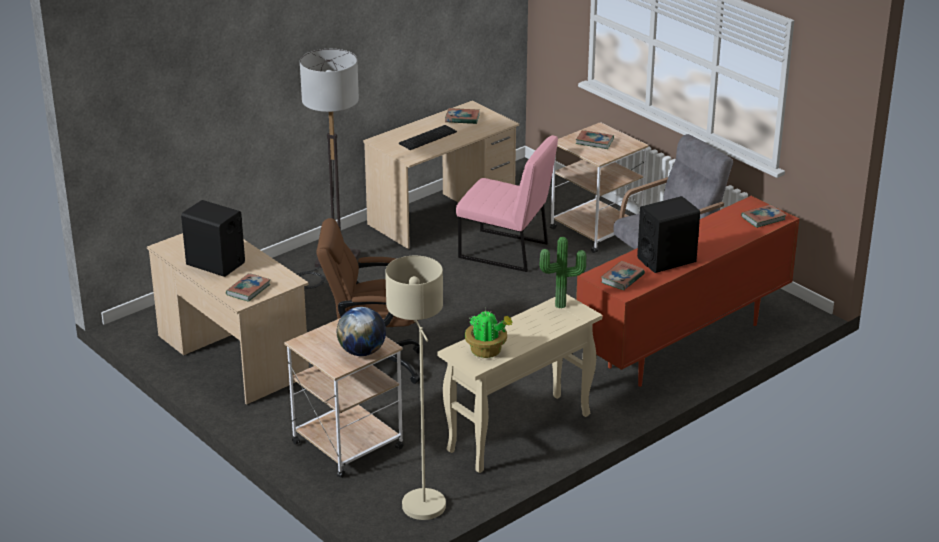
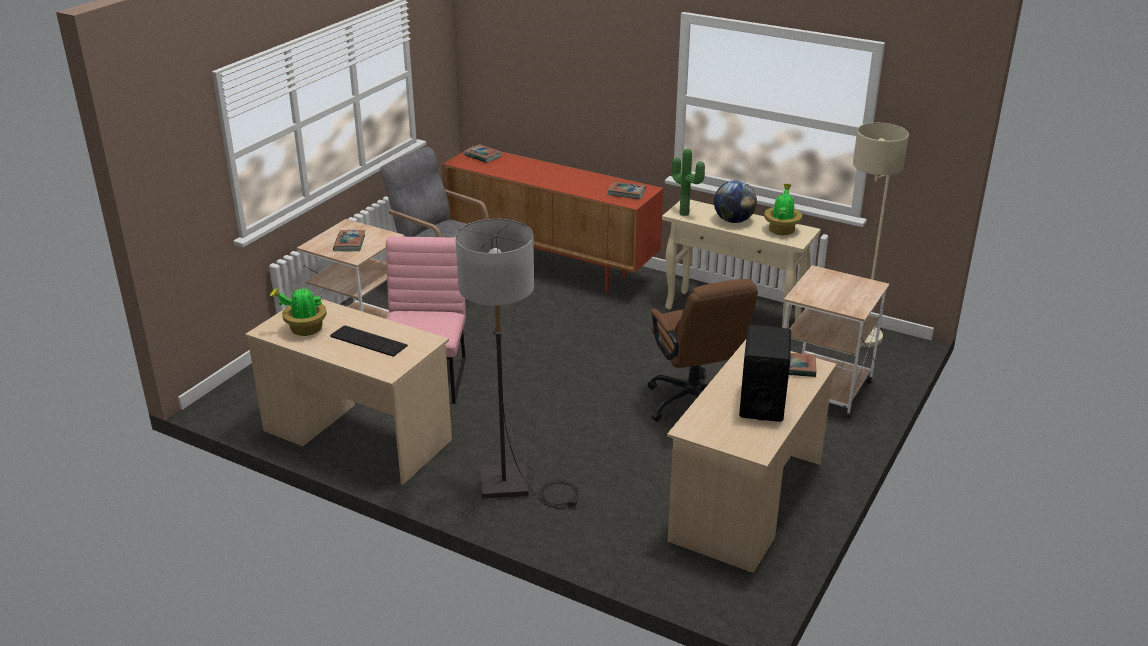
camera: 110 degrees left, 0 degrees up
(362, 352) = (838, 280): globe -> globe (733, 220)
(462, 118) = (304, 329): book -> potted plant
(666, 260) = (582, 181): black speaker -> none

